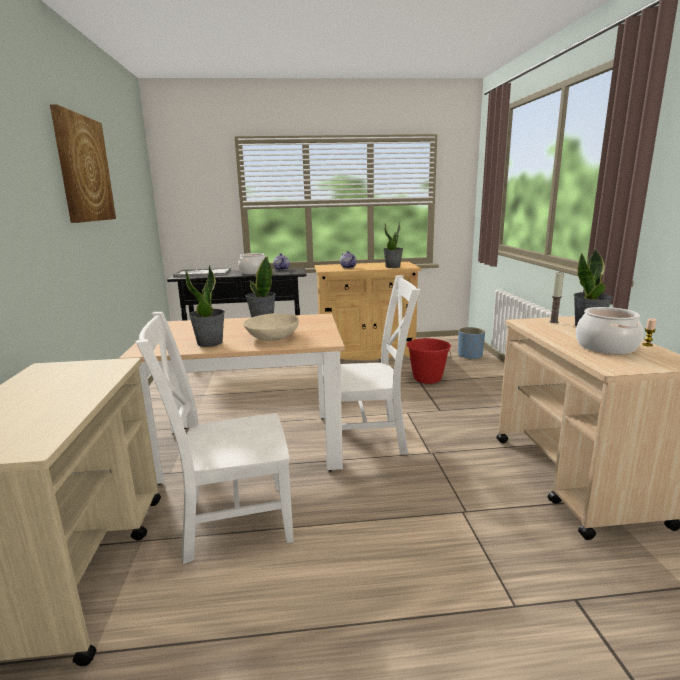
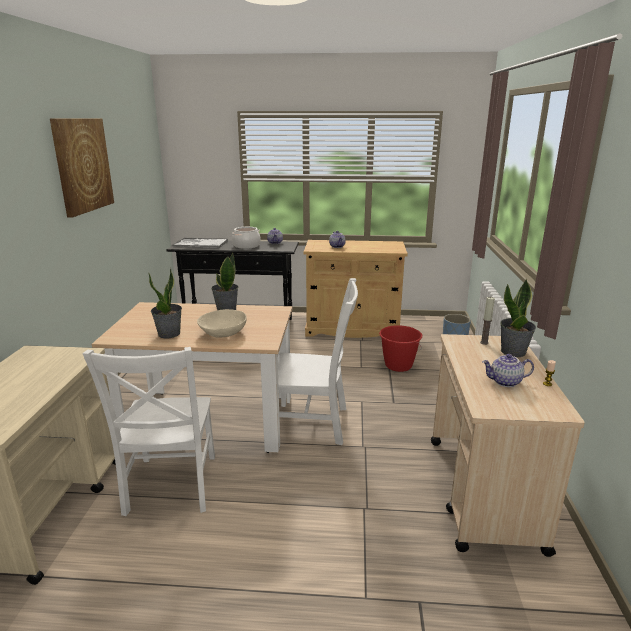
camera: 10 degrees right, 5 degrees up
(231, 521) = (170, 487): white chair -> white chair turned 90 degrees counterclockwise
(393, 267) = (380, 249): potted plant -> none
(606, 347) = (505, 382): cooking pot -> teapot

